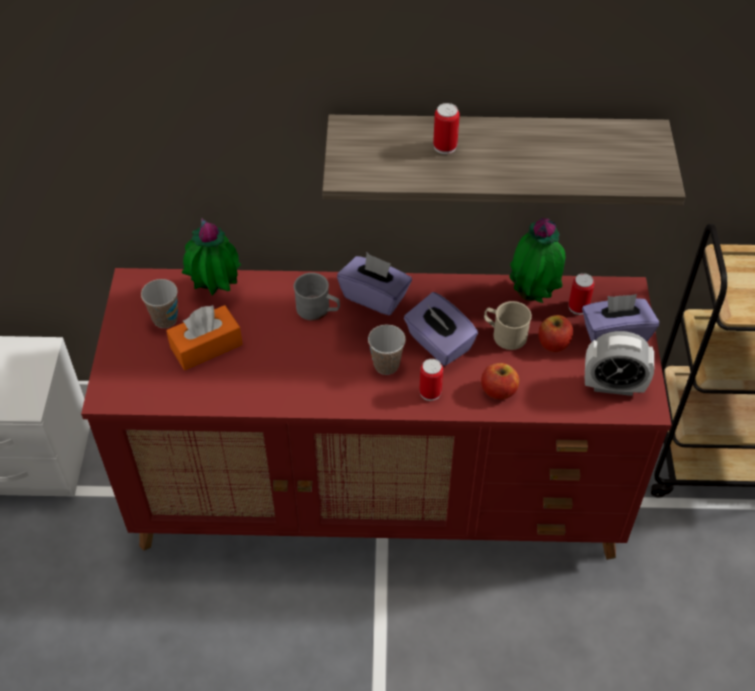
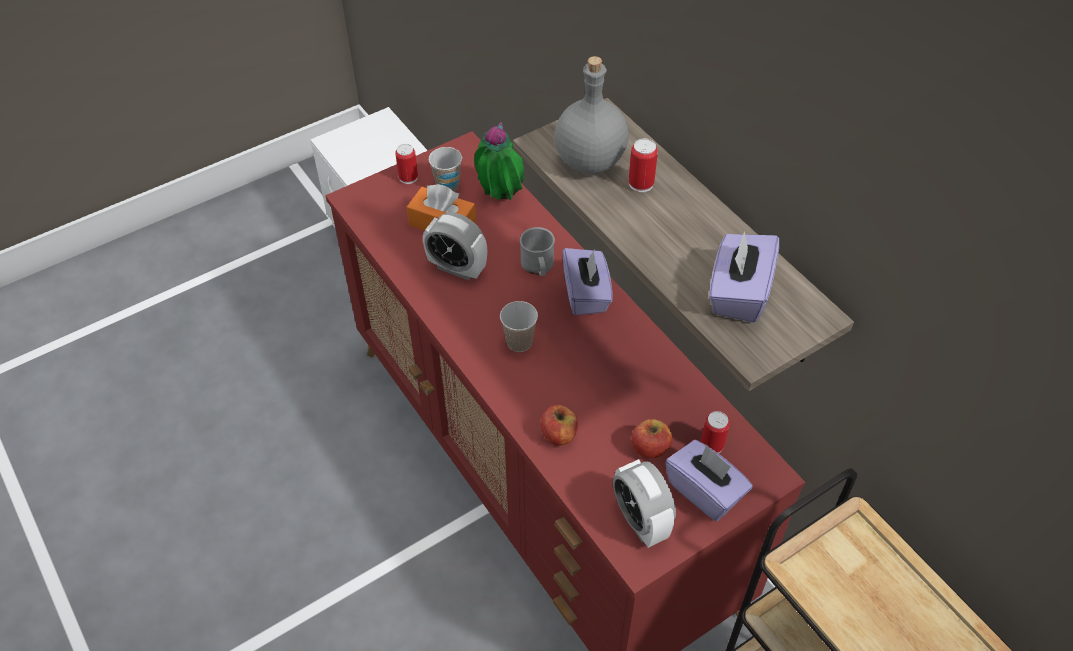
camera: 55 degrees right, 0 degrees up
(268, 363) = (457, 268): none -> alarm clock
(393, 161) = (589, 162): none -> grey bottle
(430, 392) = (516, 387): can -> can (408, 177)
(438, 343) = (574, 364): purple tissue box -> purple tissue box (738, 293)
(504, 334) = (627, 406): beige mug -> none
(533, 295) = (693, 403): potted plant -> none

